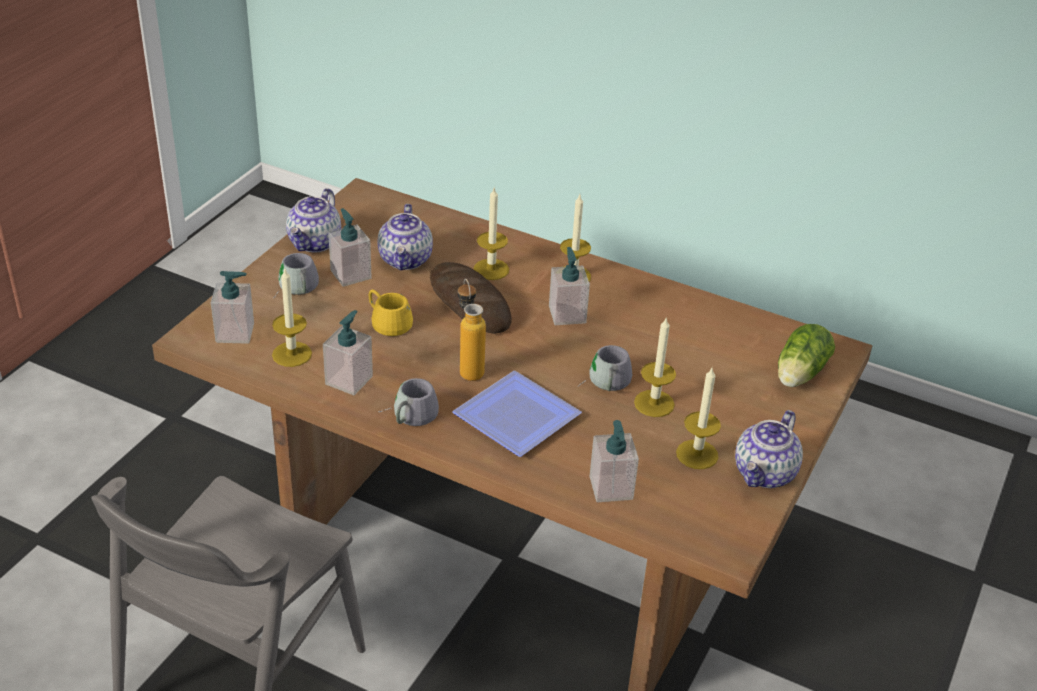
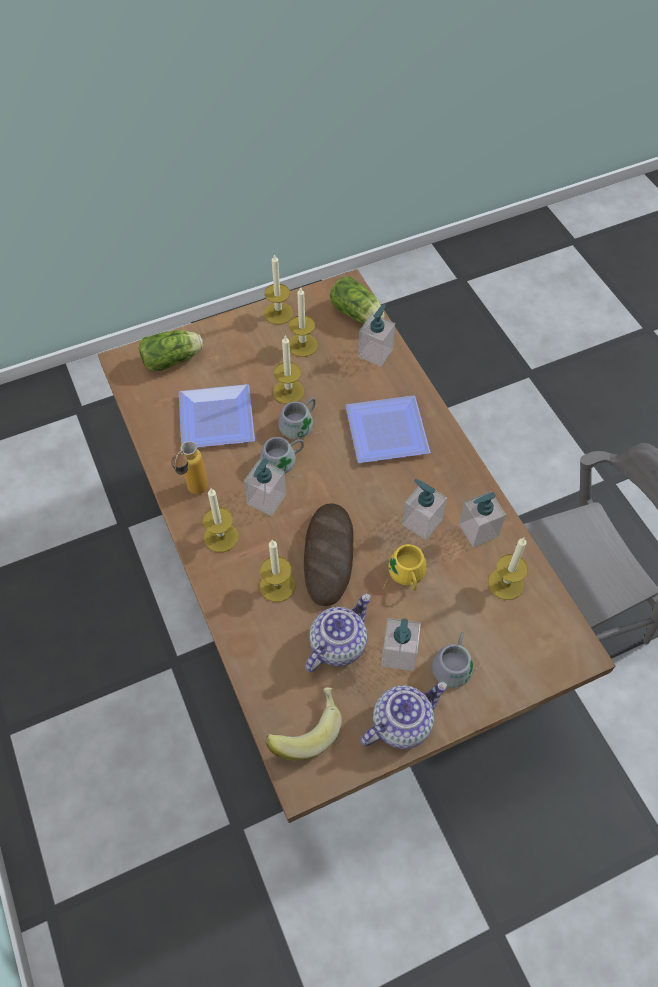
camera: 140 degrees left, 20 degrees up
(235, 333) = (539, 636): soap dispenser -> soap dispenser (421, 522)
(385, 213) = (305, 728): none -> banana
(408, 414) = (457, 475): grey mug -> grey mug (284, 463)
(468, 367) = (383, 491): bottle -> bottle (194, 493)
(679, 521) = (358, 314): none -> lettuce
(693, 348) = (214, 417): none -> plate
(765, 474) = (278, 313): teapot -> candle

